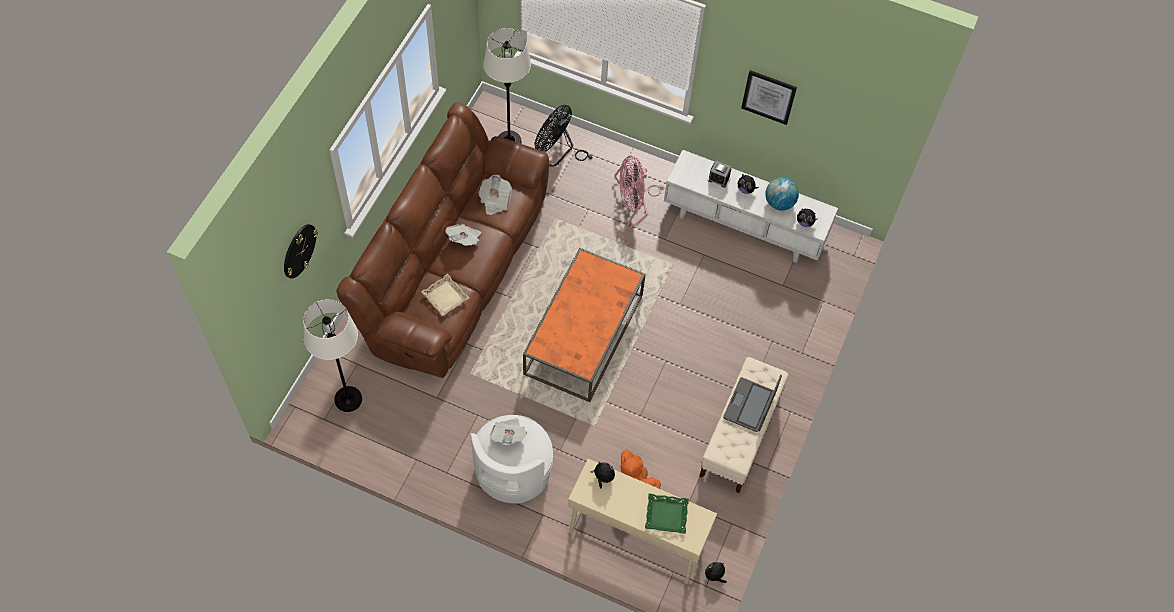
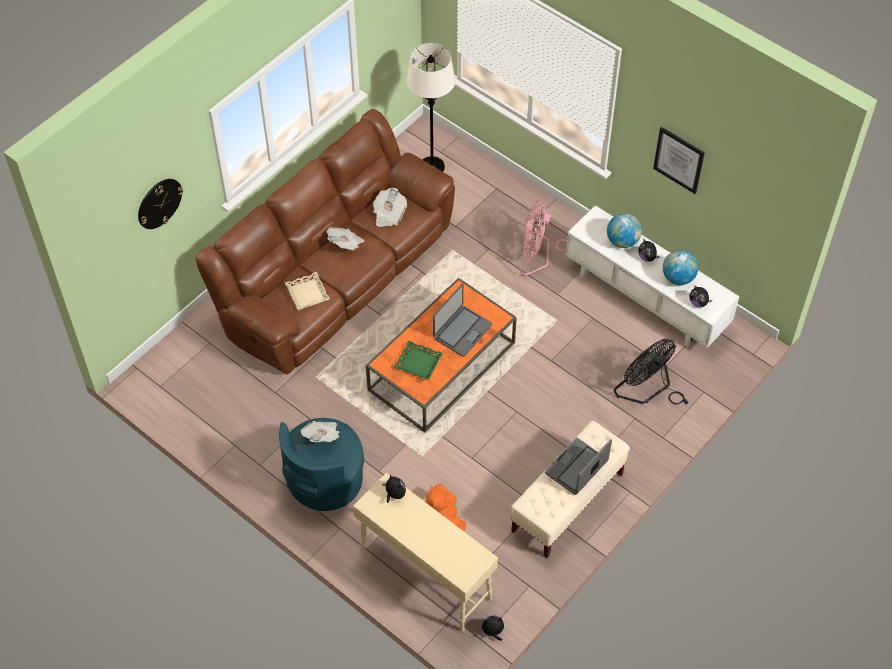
camera: 20 degrees right, 5 degrees down
(348, 399) = (190, 373): white floor lamp -> none
(512, 471) = (325, 479): white armchair -> turquoise armchair
(558, 151) = (478, 187): black fan -> black fan (651, 387)
(600, 299) = (462, 331): none -> laptop
(666, 515) = (445, 545): green tray -> green tray (418, 362)
(718, 179) = (622, 241): alarm clock -> globe

